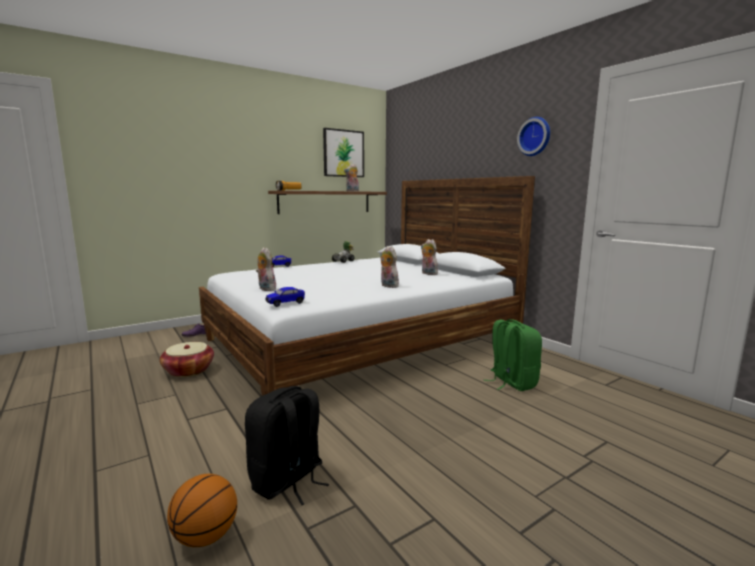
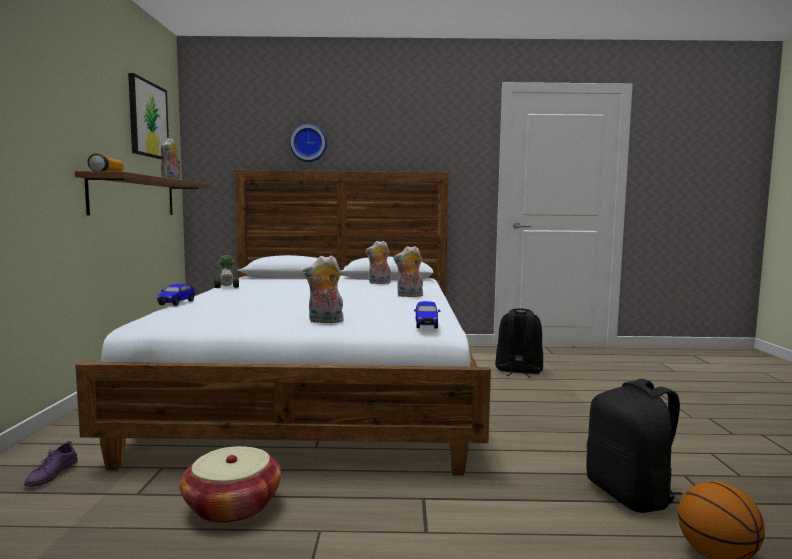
camera: 55 degrees left, 5 degrees down
(511, 382) = (518, 371): green backpack -> black backpack
(535, 136) = (440, 133): wall clock -> wall clock (309, 143)

